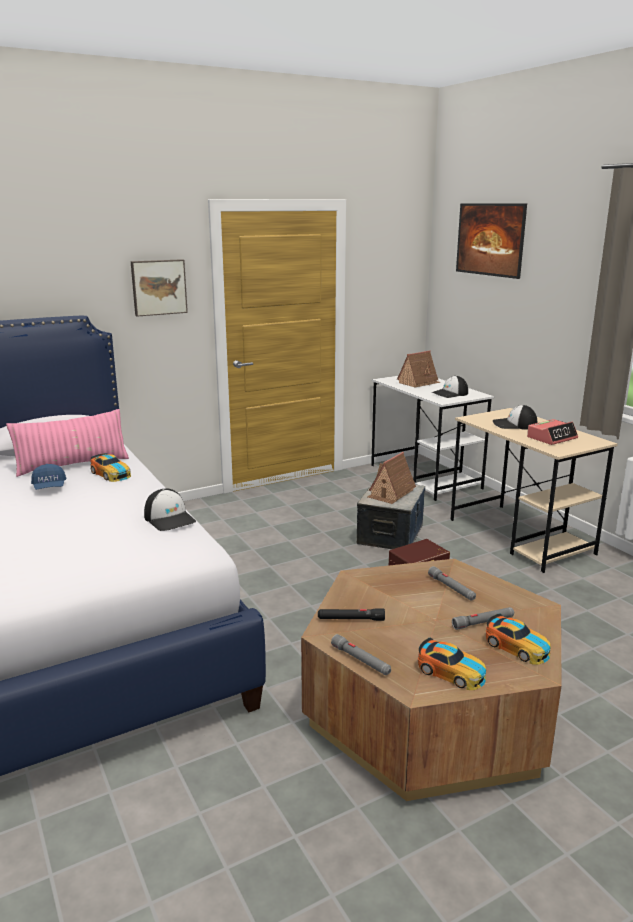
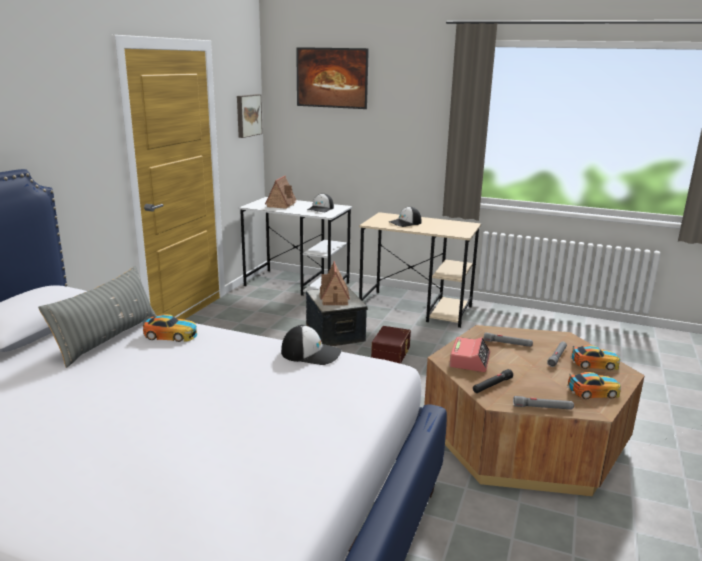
camera: 40 degrees left, 0 degrees up
(49, 487) = (132, 365): blue cap -> none
(72, 465) = (107, 338): pink pillow -> grey pillow
(158, 287) = (78, 131): picture -> picture (248, 115)
(552, 438) = (443, 227): alarm clock -> alarm clock (469, 360)

